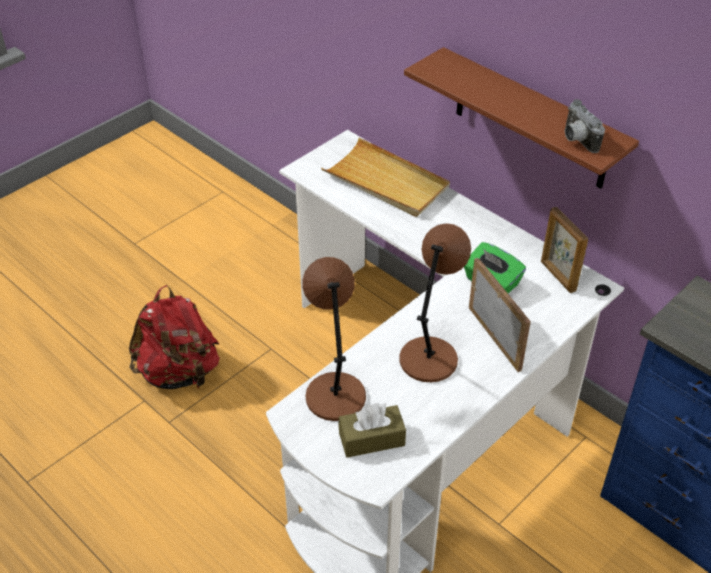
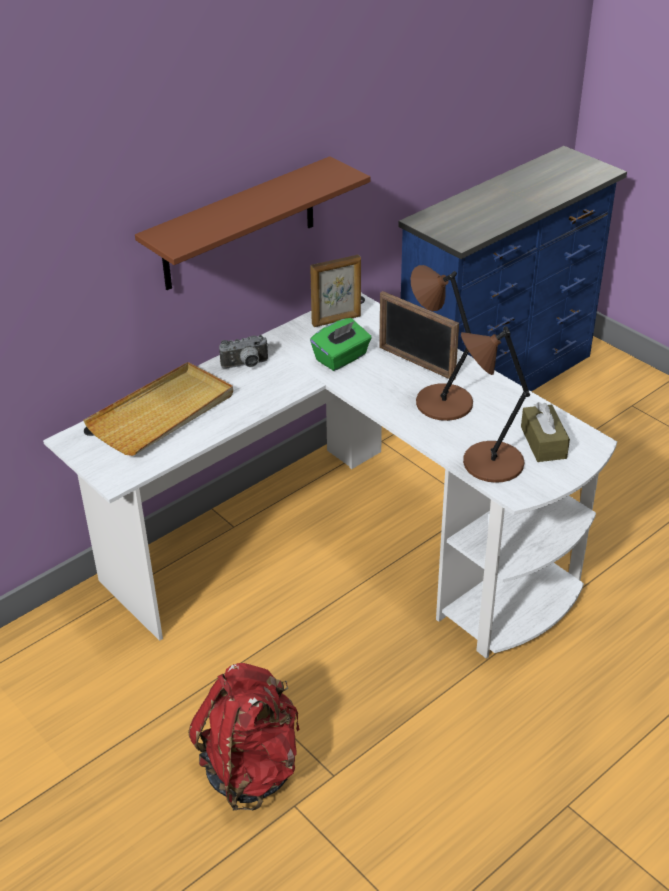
camera: 85 degrees left, 5 degrees down
(494, 338) = (416, 363): picture frame -> picture frame turned 120 degrees counterclockwise
(576, 140) = (324, 181): camera -> camera (246, 365)

